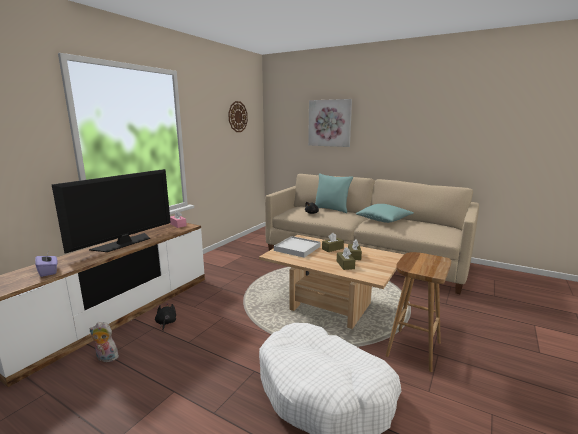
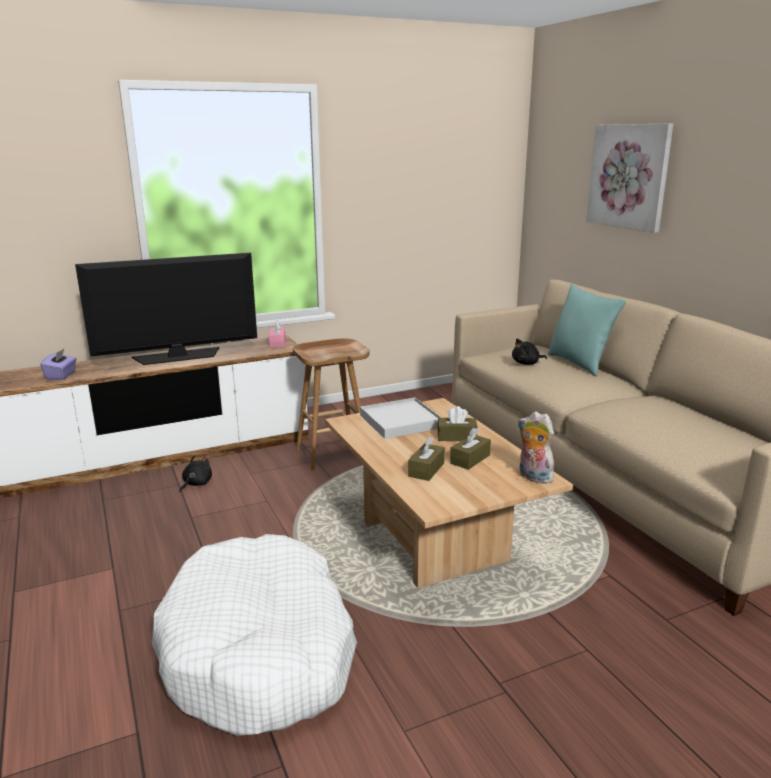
camera: 35 degrees right, 5 degrees up
(106, 358) = (97, 503): plush toy -> plush toy (533, 477)
(237, 116) = (454, 158): wall clock -> none
(384, 220) = (646, 406): turquoise pillow -> none
(413, 348) = (476, 661): brown stool -> brown stool (333, 453)

